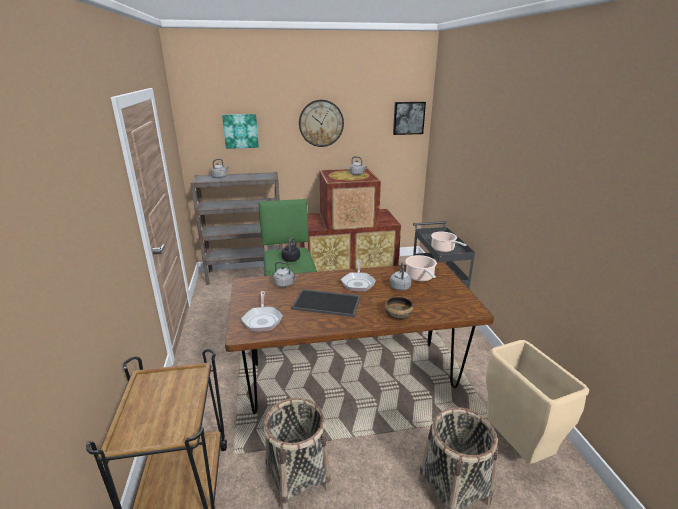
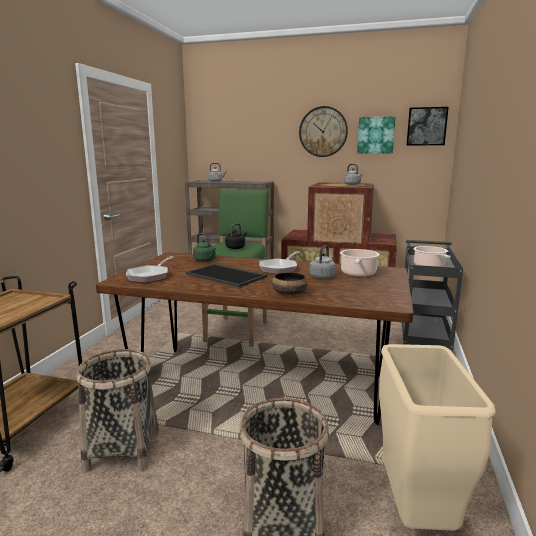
camera: 25 degrees right, 10 degrees down
(240, 131) = (242, 138): picture -> picture (376, 135)
(285, 284) = (205, 260): grey kettle -> green kettle

